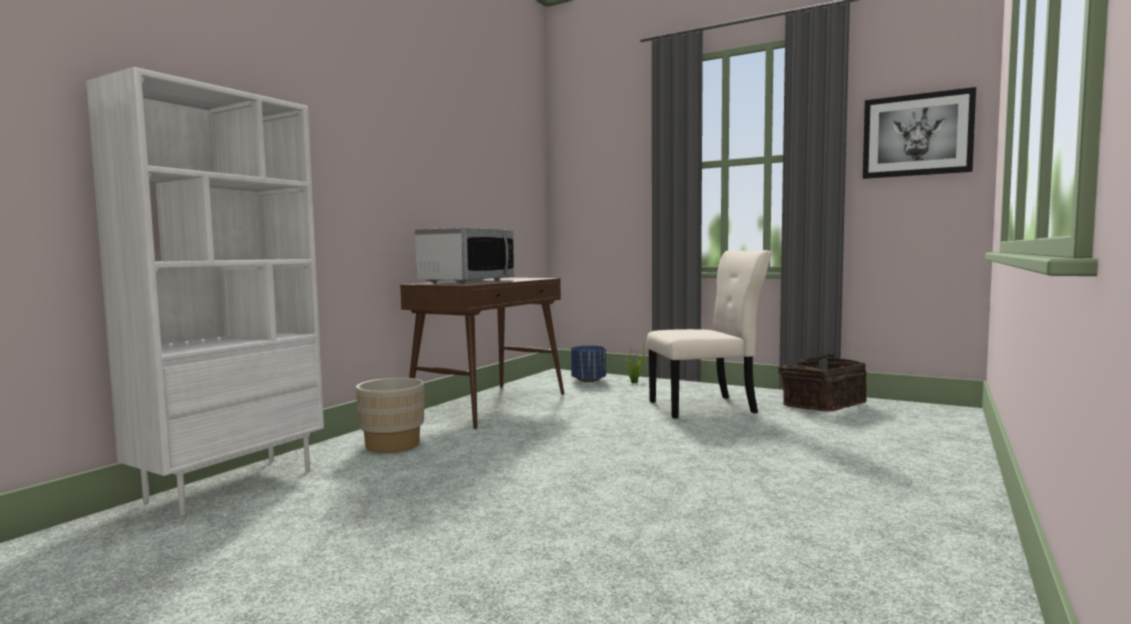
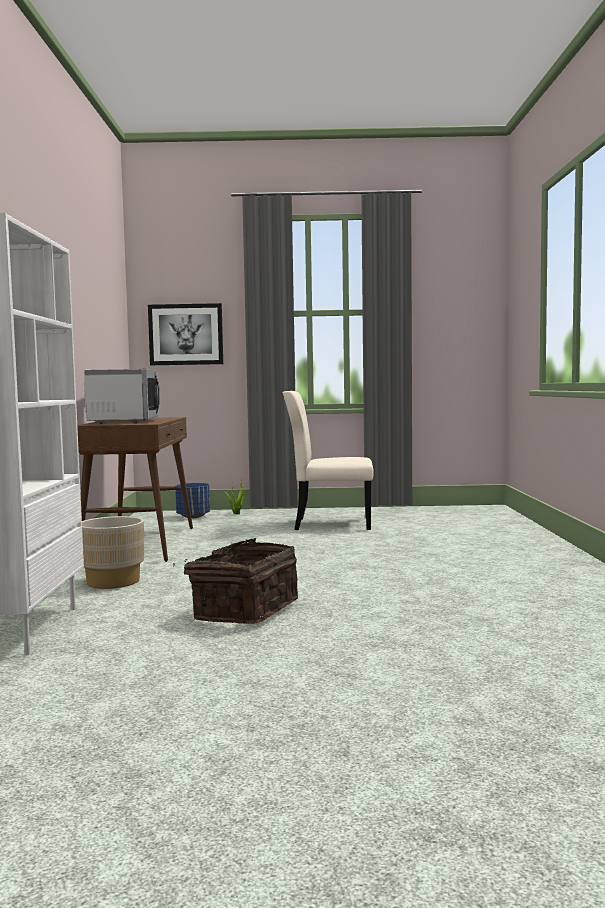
camera: 30 degrees left, 0 degrees up
(706, 407) = (329, 524): beige chair -> beige chair turned 135 degrees counterclockwise
(821, 405) = (406, 513): basket -> basket (243, 610)
(917, 135) = (456, 301): picture -> picture (186, 334)

